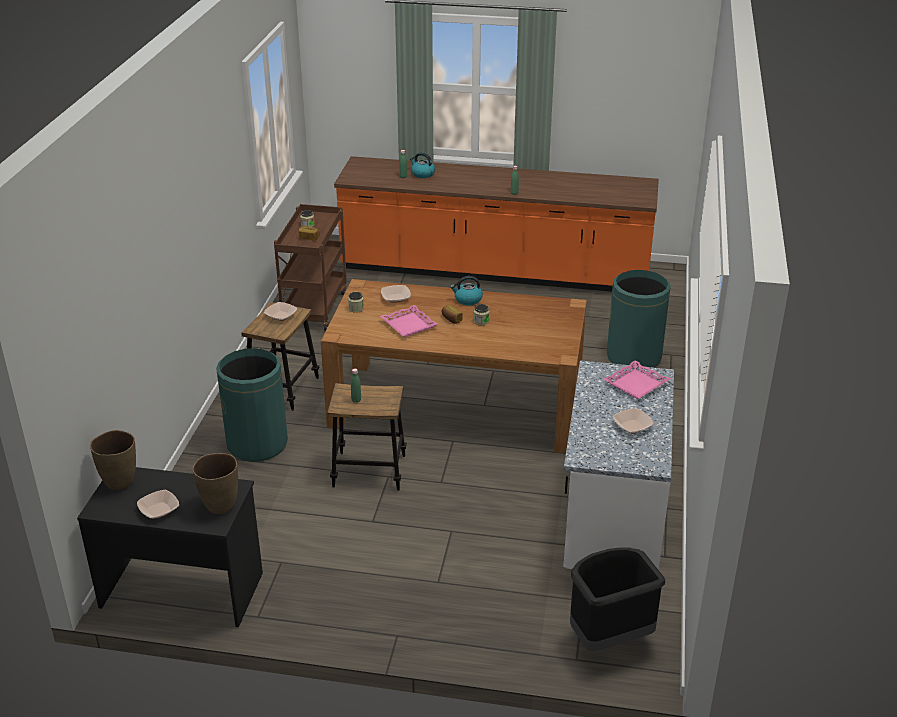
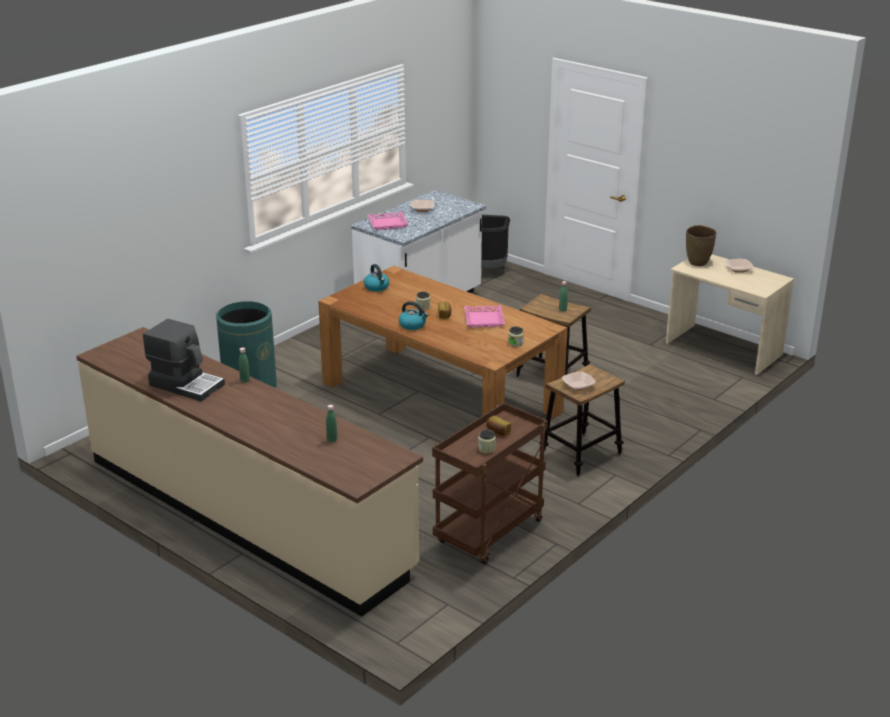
camera: 150 degrees left, 5 degrees down
(119, 481) = (762, 288): brown vase -> none
(182, 588) = (723, 349): black desk -> beige desk
(257, 444) = (629, 416): green trash can -> none
(395, 298) = (472, 342): bowl -> none
(422, 174) = (305, 437): kettle -> kettle (377, 287)
(494, 272) = (247, 513): orange counter -> beige counter
(548, 181) = (186, 384): none -> coffee machine

